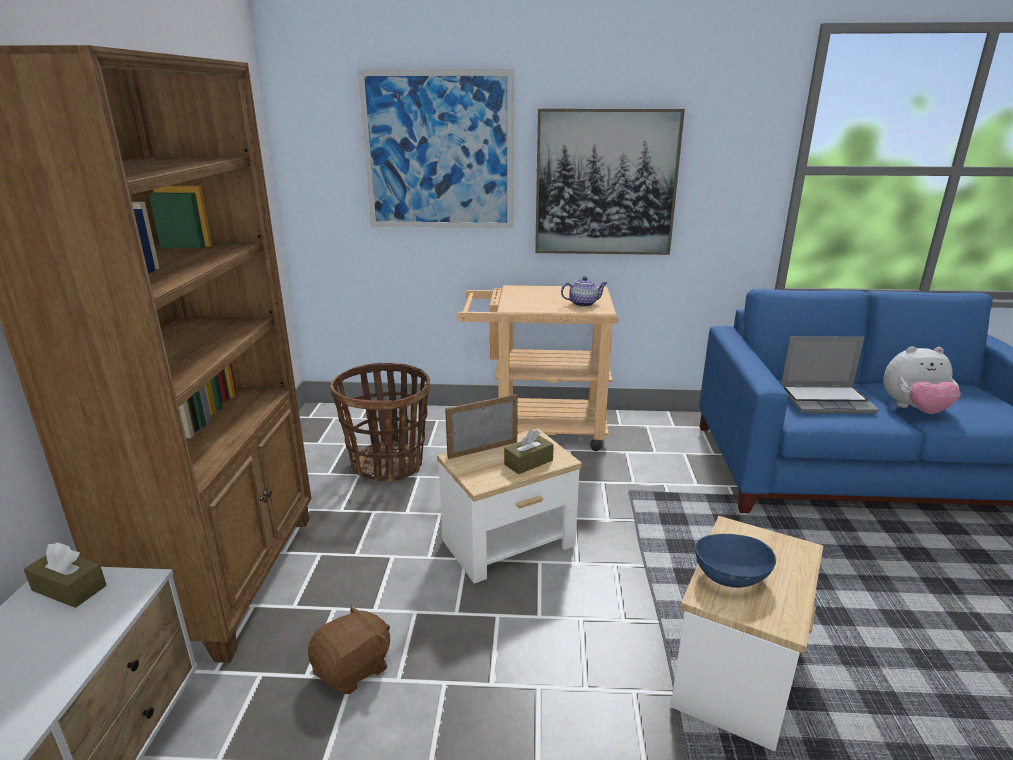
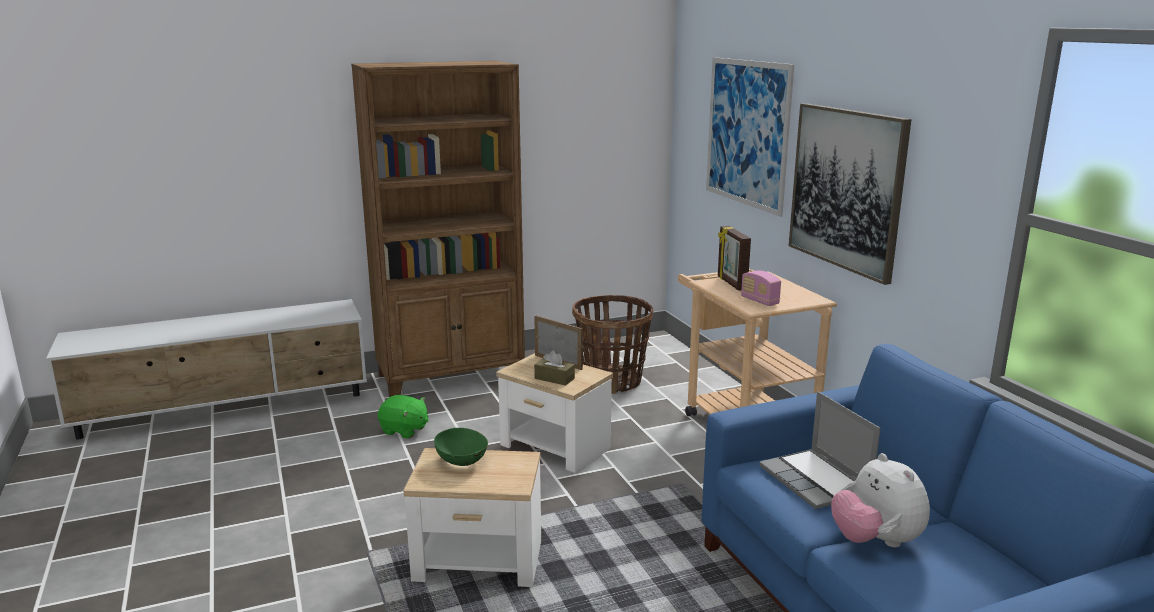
camera: 65 degrees right, 5 degrees down
(69, 588) = (338, 307): brown tissue box -> none
(354, 669) = (404, 430): brown plush toy -> green plush toy
(527, 301) = (731, 283): none -> picture frame
(583, 303) = (759, 301): teapot -> radio
(730, 576) = (462, 461): blue bowl -> green bowl

